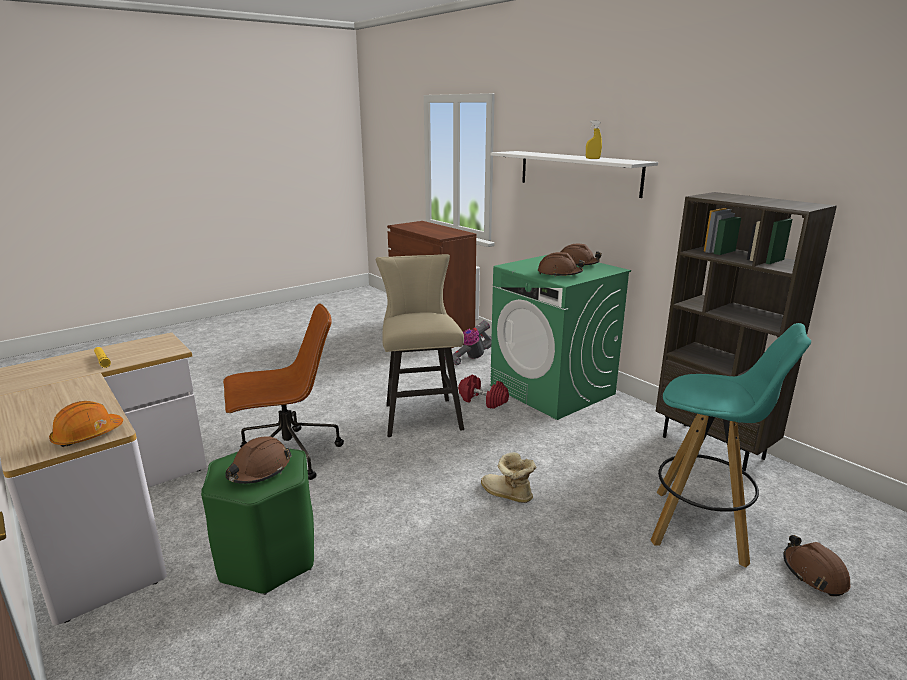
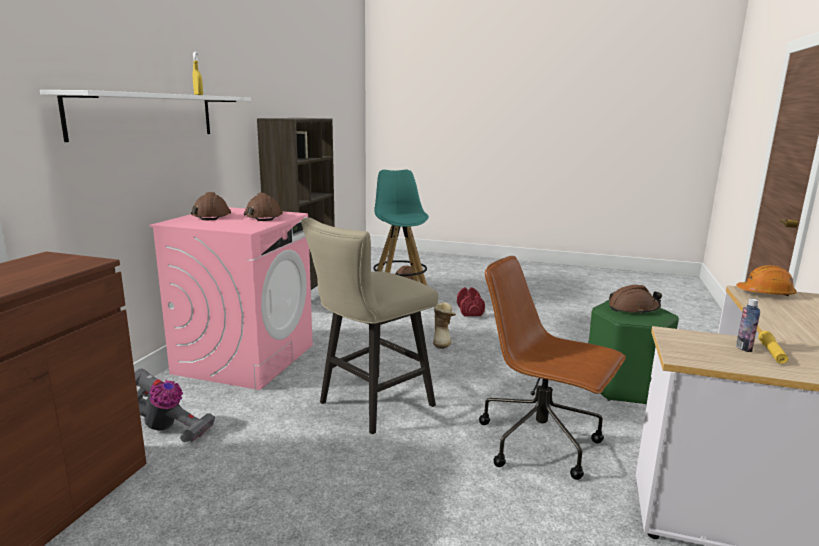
camera: 125 degrees left, 5 degrees down
(122, 357) = (743, 348): none -> bottle
(482, 401) = (304, 384): red dumbbell -> red dumbbell (470, 311)
(552, 390) = (245, 358): green washing machine -> pink washing machine

